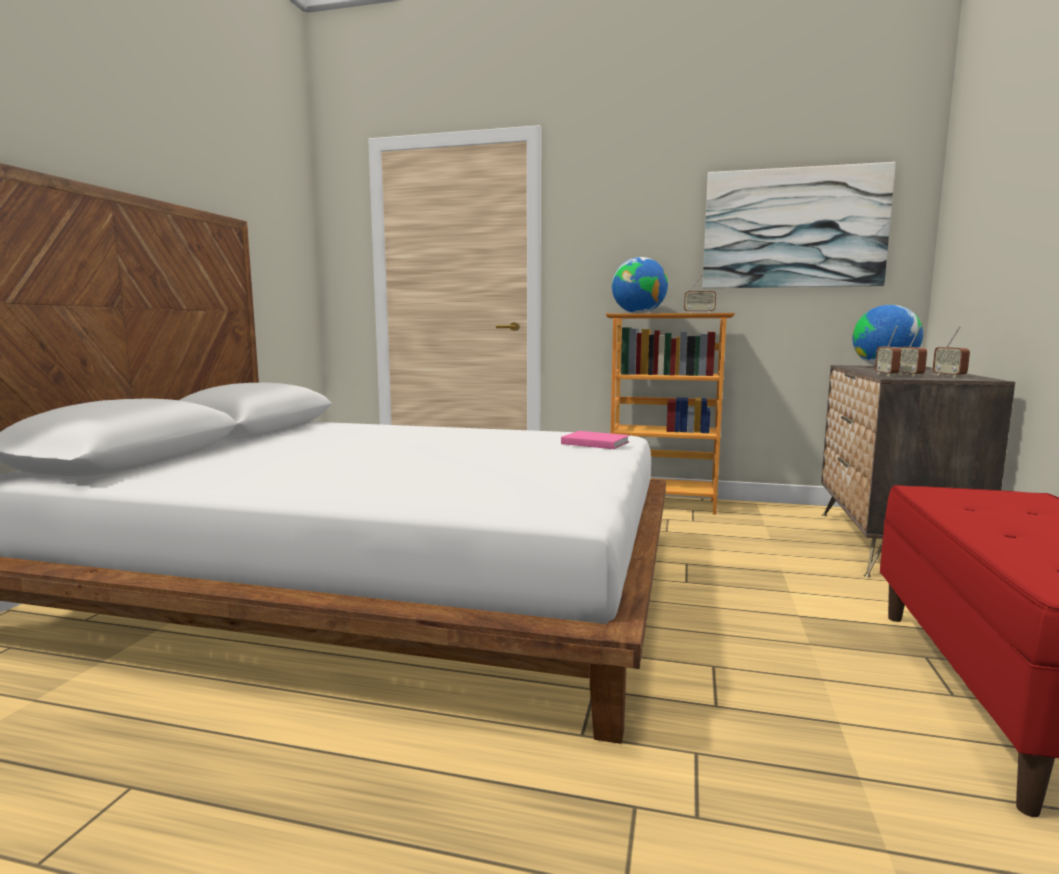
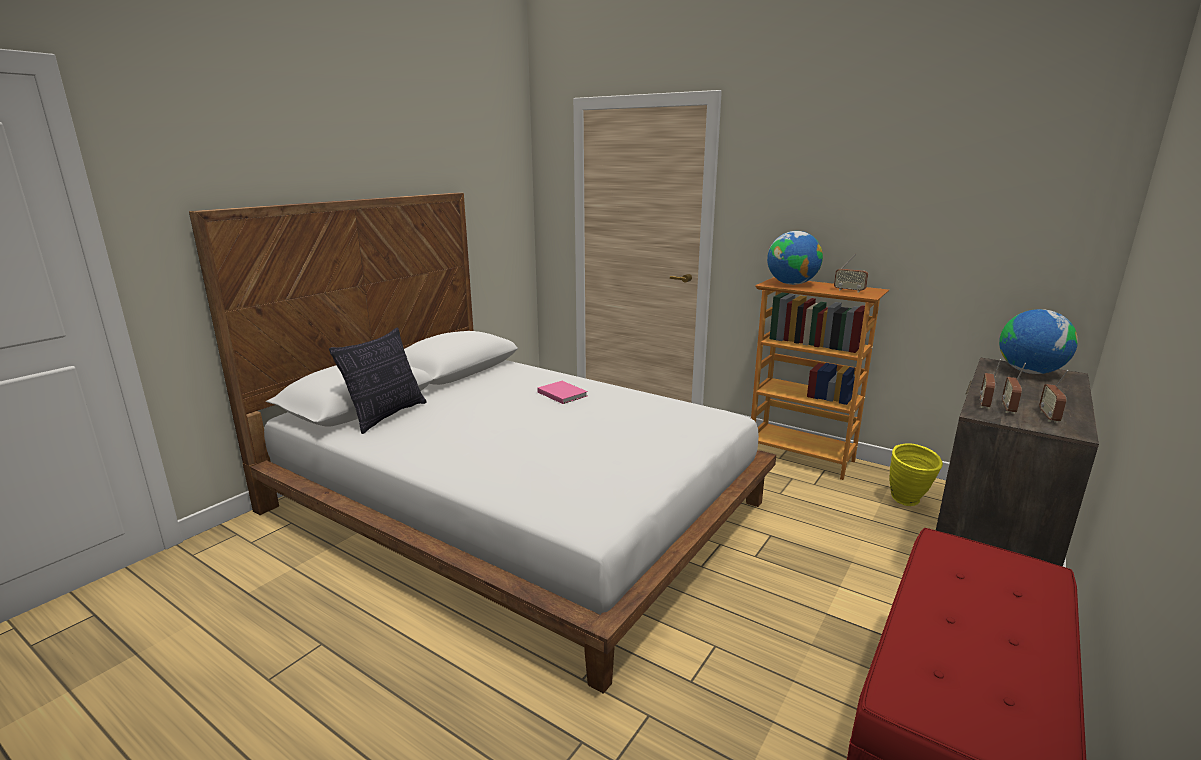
camera: 20 degrees right, 10 degrees up
(180, 462) = (386, 415): none -> pillow
(594, 442) = (691, 429): pink book -> pink book (562, 393)
(789, 522) = (908, 502): none -> yellow vase
(793, 228) = (966, 208): picture -> none

